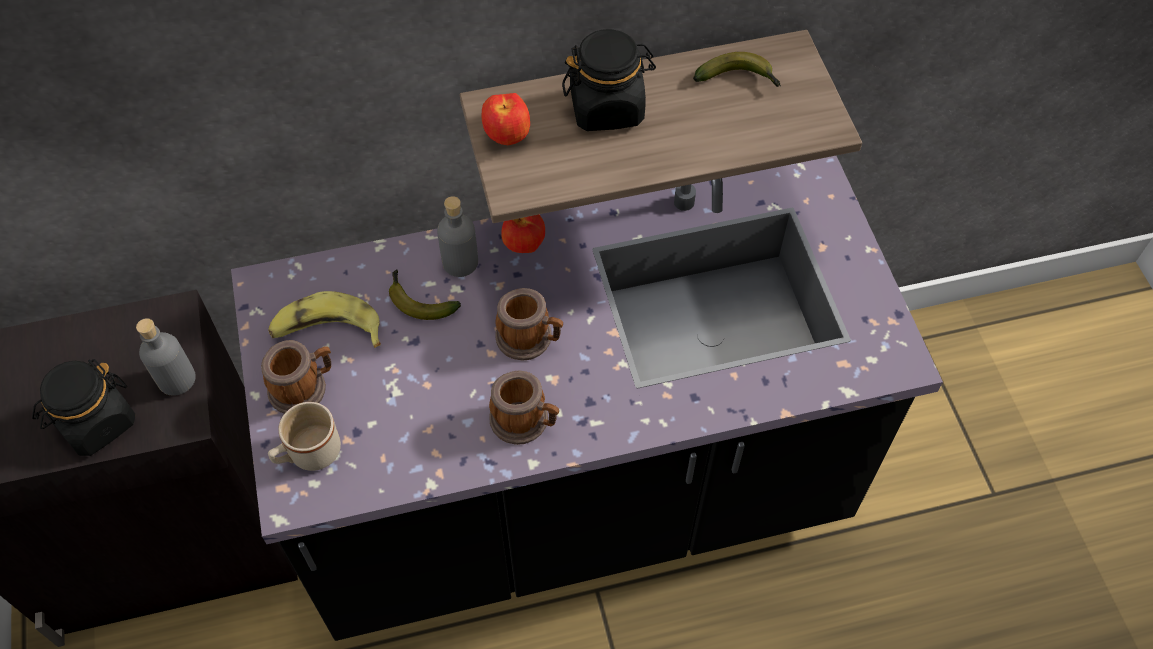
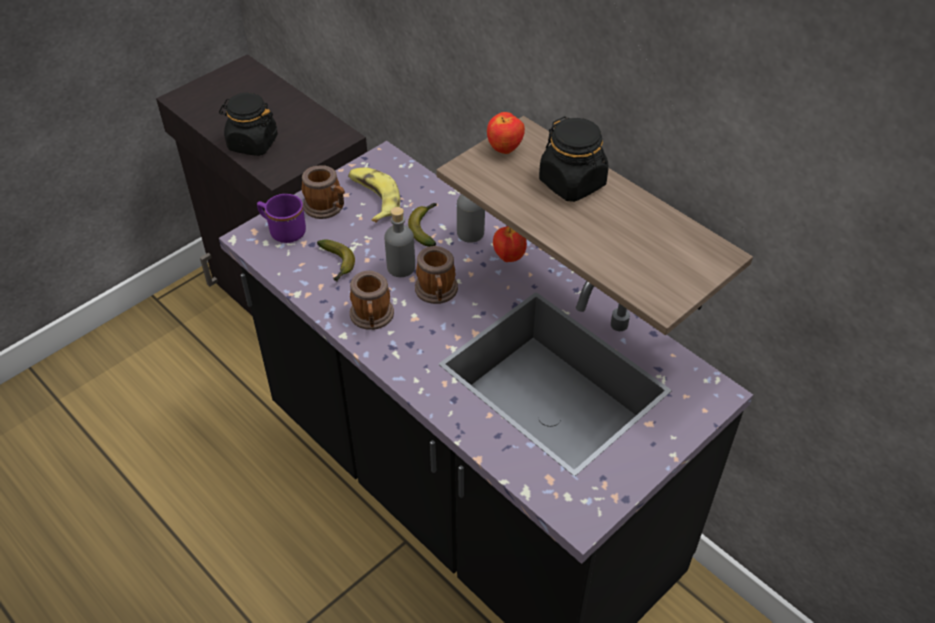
camera: 60 degrees right, 10 degrees down
(176, 379) = (300, 158): grey bottle -> grey bottle (401, 267)
(308, 454) = (283, 231): beige mug -> purple mug
(739, 79) = (663, 237): banana -> banana (337, 265)

